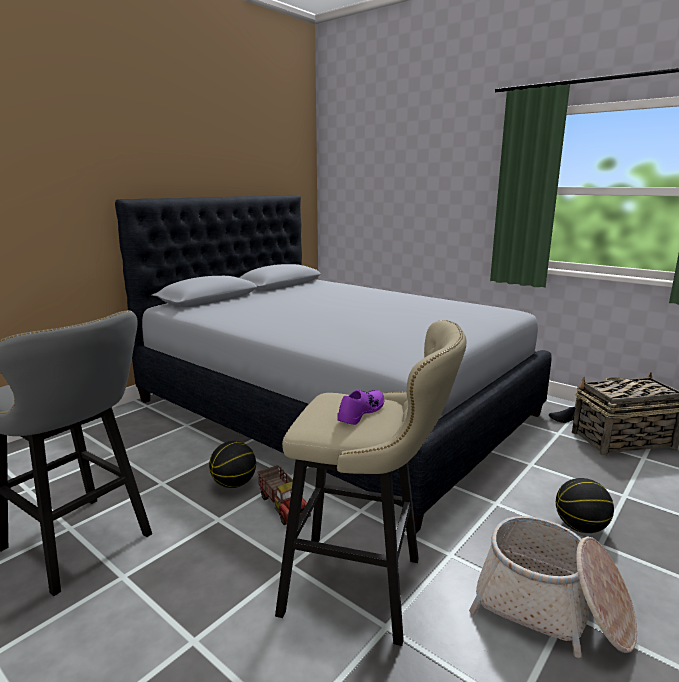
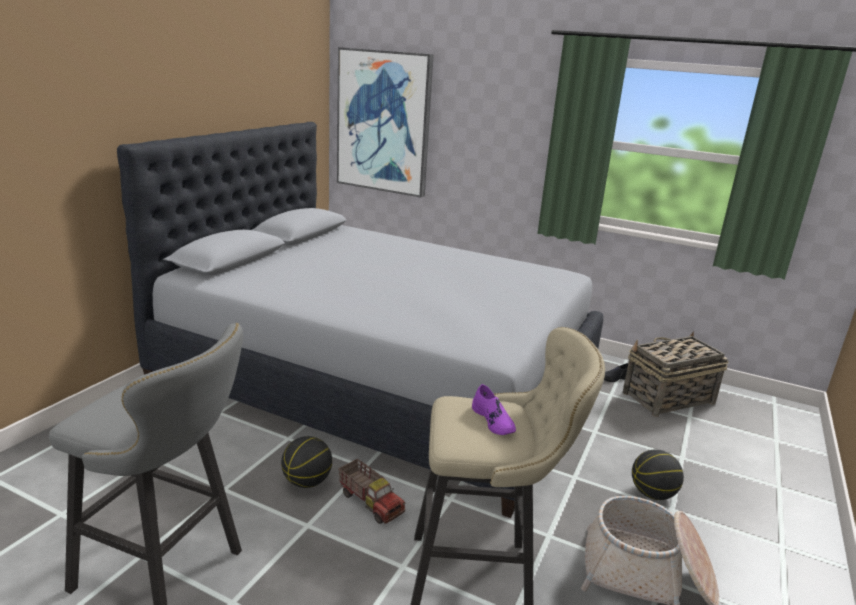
camera: 15 degrees left, 5 degrees up
(358, 193) = (384, 122): none -> picture
(361, 412) = (493, 421): purple shoe -> purple shoe turned 135 degrees clockwise

